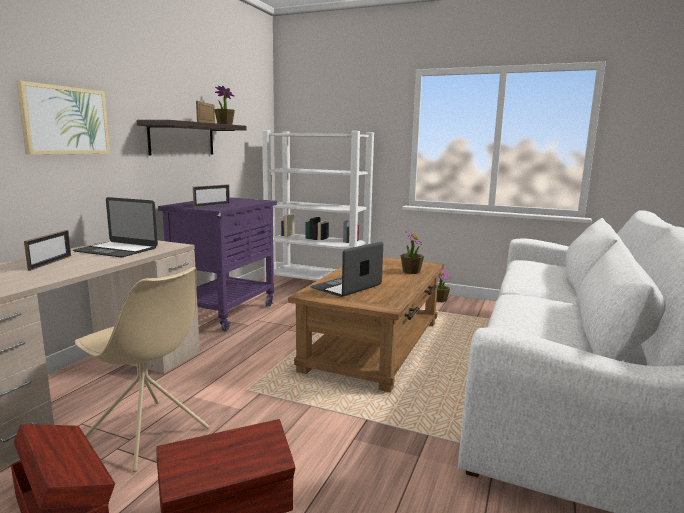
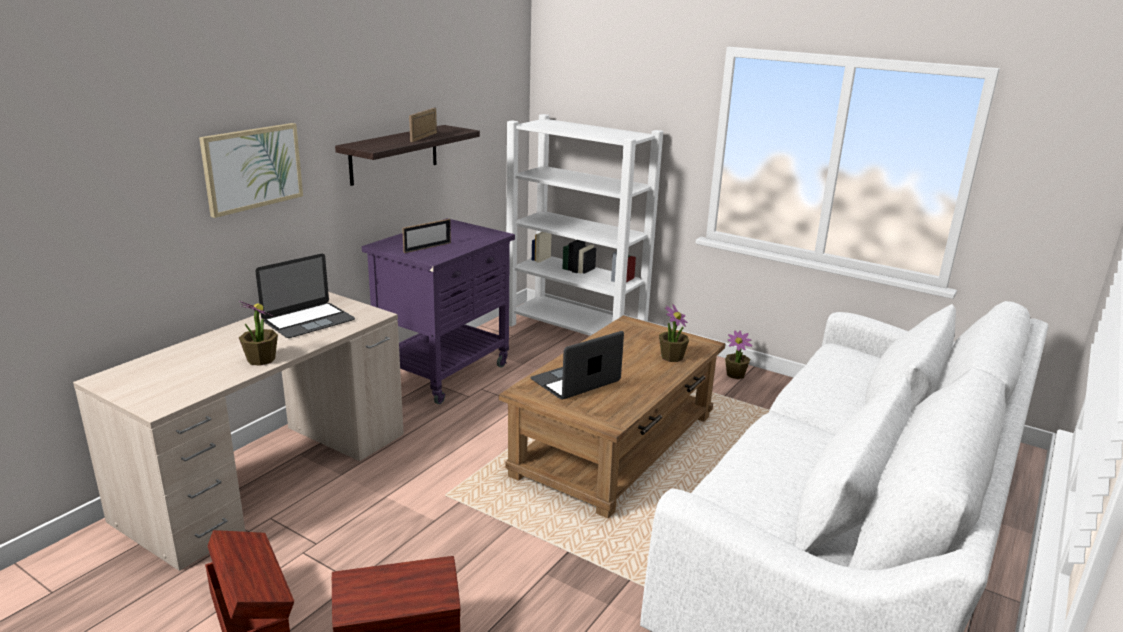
camera: 10 degrees right, 10 degrees up
(50, 262) = (238, 343): picture frame -> none
(116, 249) = (308, 320): laptop -> laptop turned 75 degrees counterclockwise
(148, 435) = (335, 540): beige chair -> none
(224, 124) = (451, 129): potted plant -> potted plant (261, 359)

